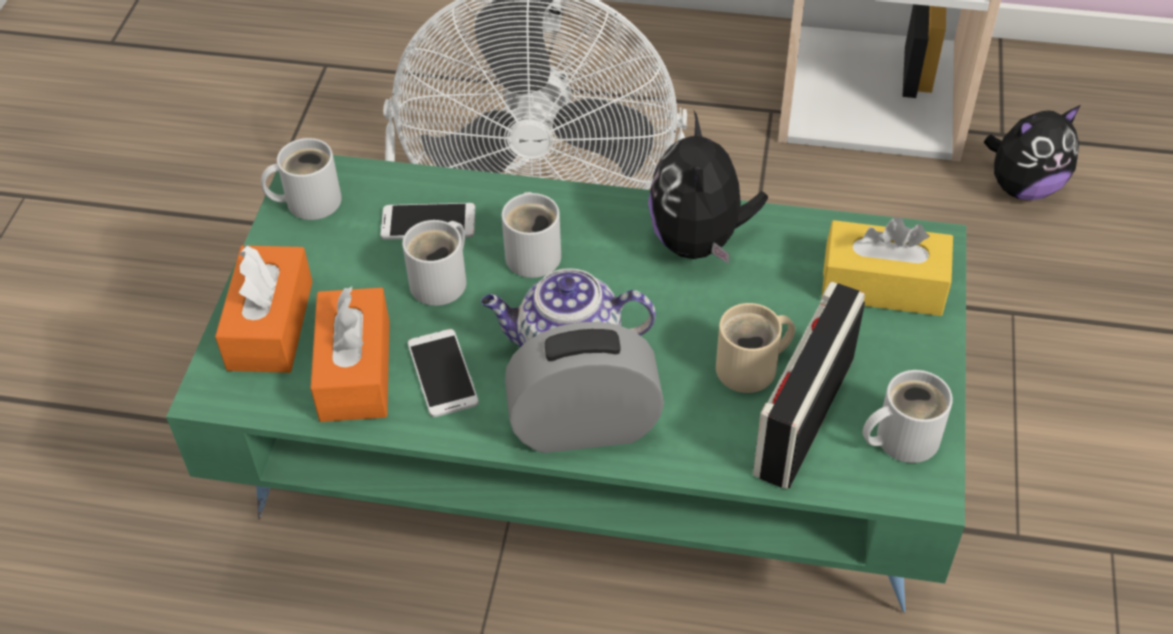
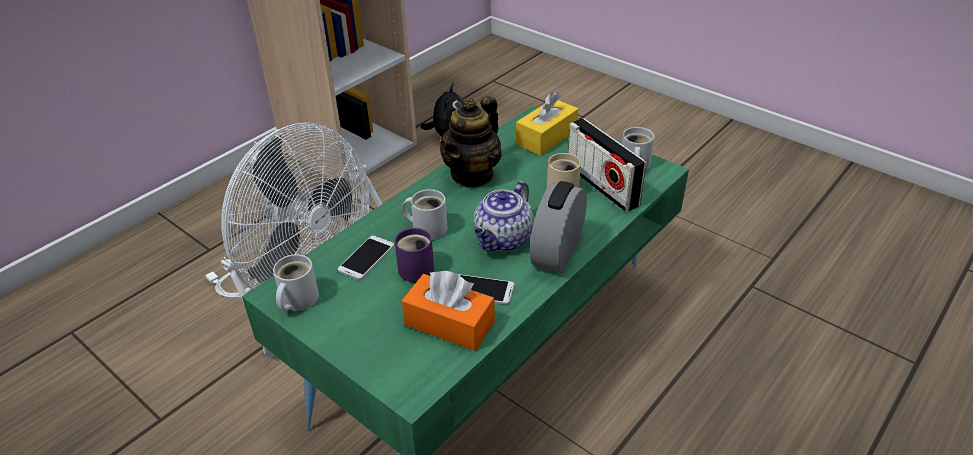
camera: 60 degrees left, 10 degrees down
(270, 325) = (381, 349): orange tissue box -> none
(443, 281) = (415, 267): white mug -> purple mug
(699, 241) = (472, 175): plush toy -> teapot

